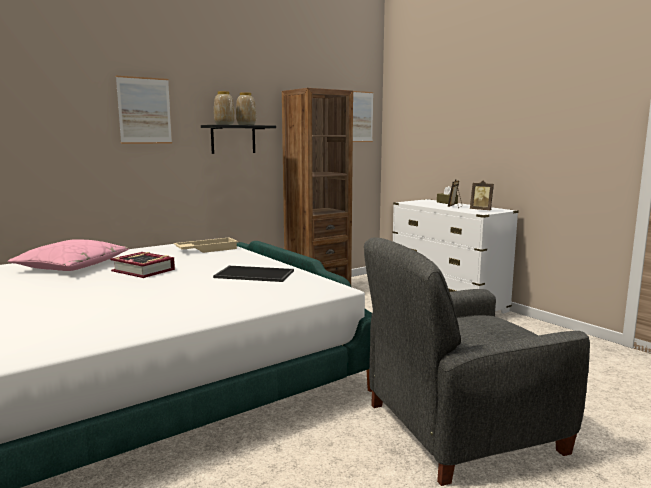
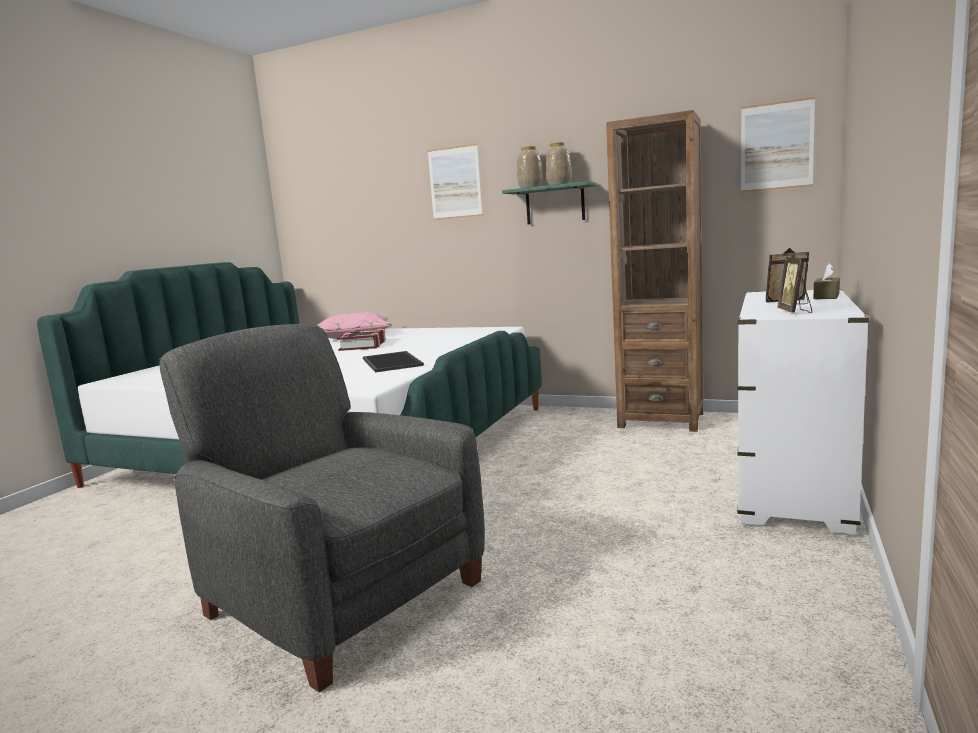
camera: 60 degrees right, 0 degrees up
(206, 249) = (467, 335): beige tray -> none
(233, 139) = (555, 204): black shelf -> green shelf

